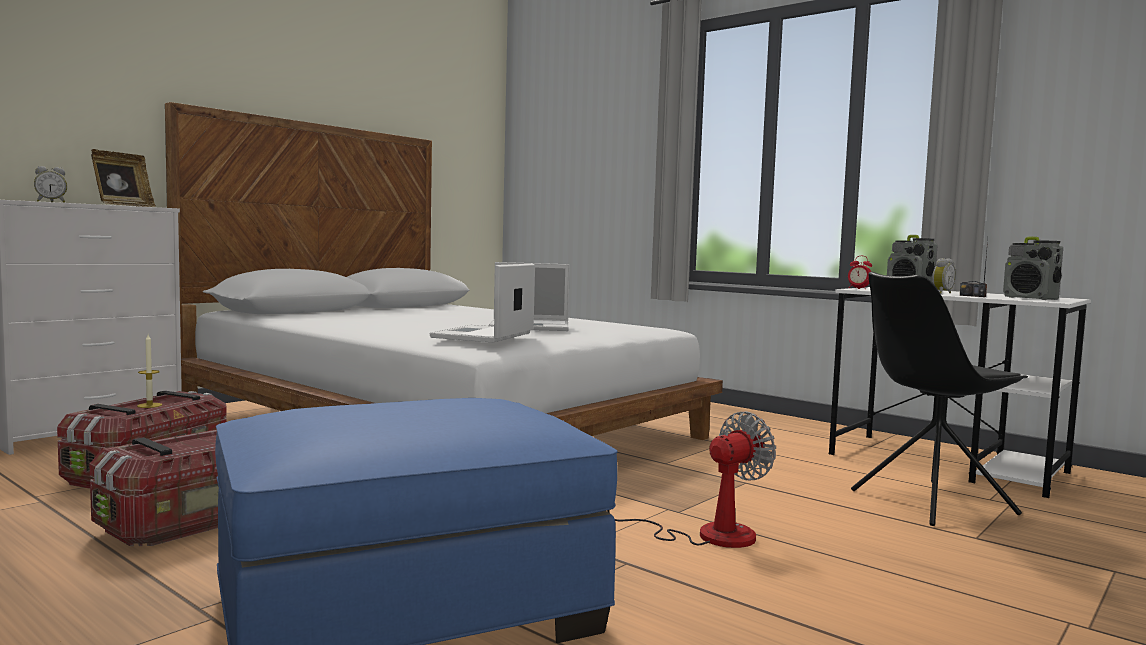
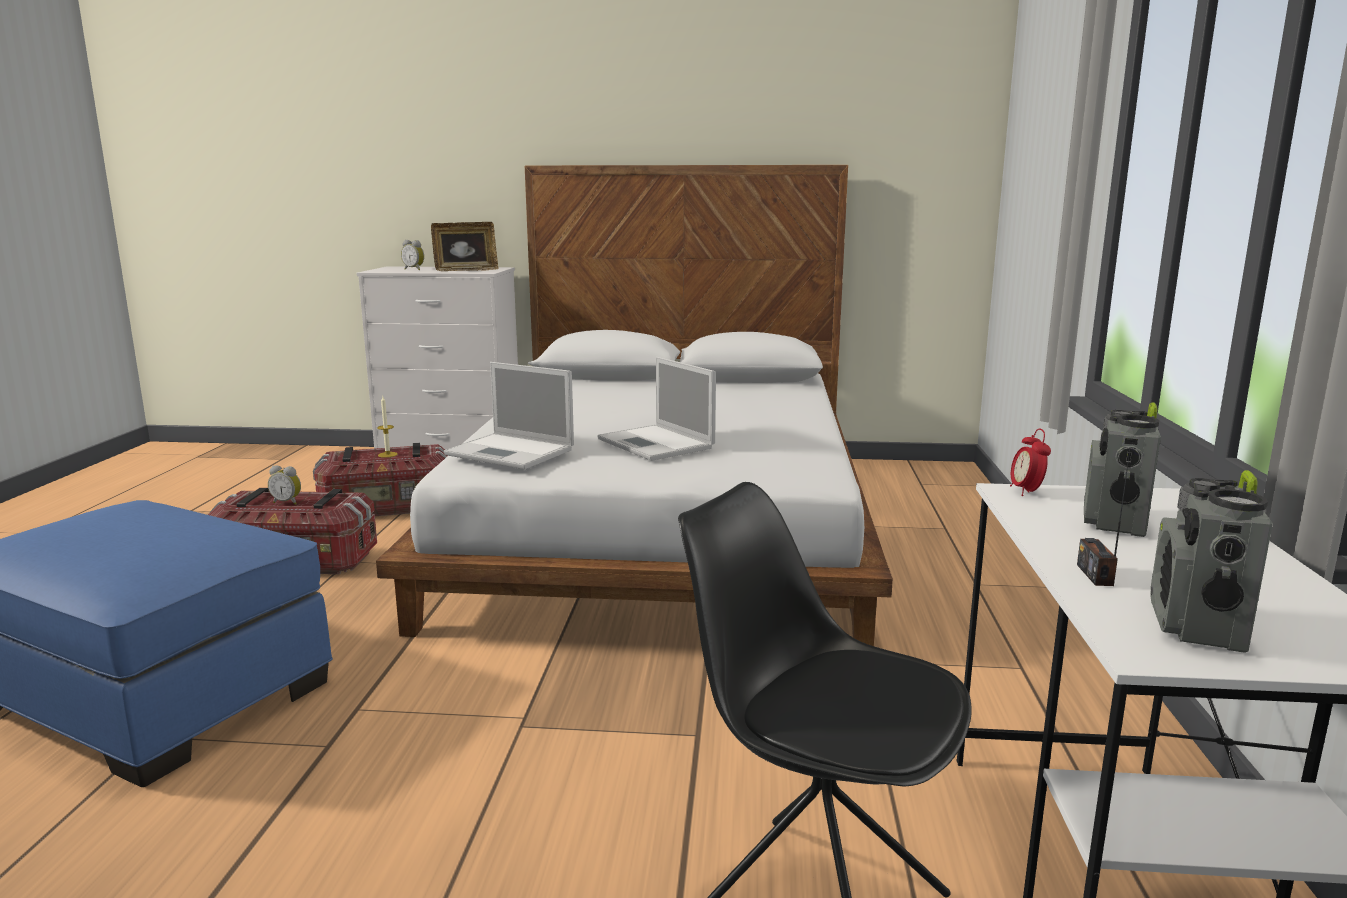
camera: 55 degrees right, 10 degrees up
(483, 335) = (512, 452): laptop -> laptop turned 135 degrees counterclockwise
(705, 534) = (455, 763): fan -> none
(940, 293) = (1109, 546): alarm clock -> alarm clock (287, 502)

